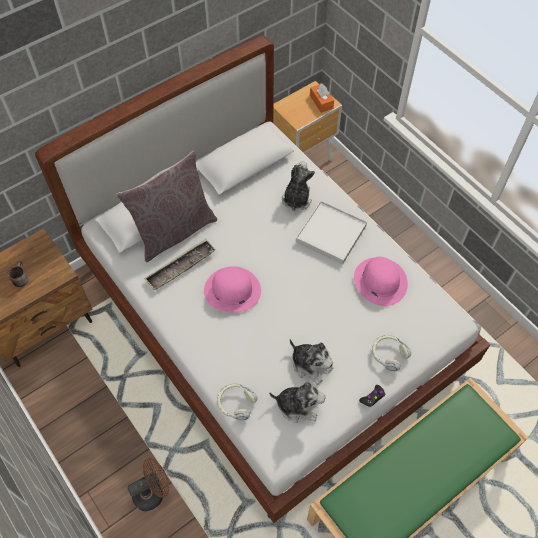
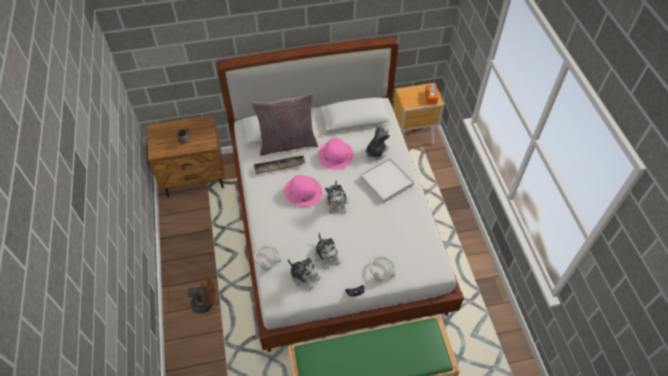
camera: 25 degrees right, 5 degrees down
(285, 288) = (337, 203): none -> plush toy
(380, 281) = (402, 223): pink hat -> pink hat (335, 155)

